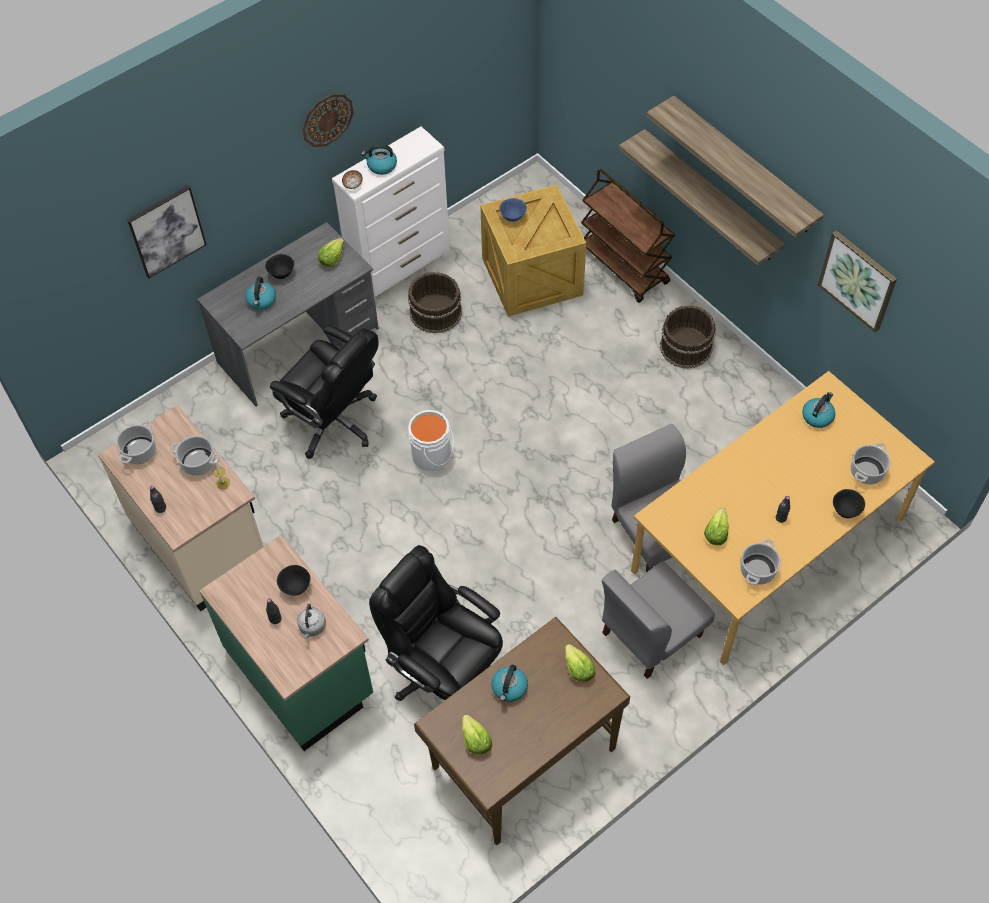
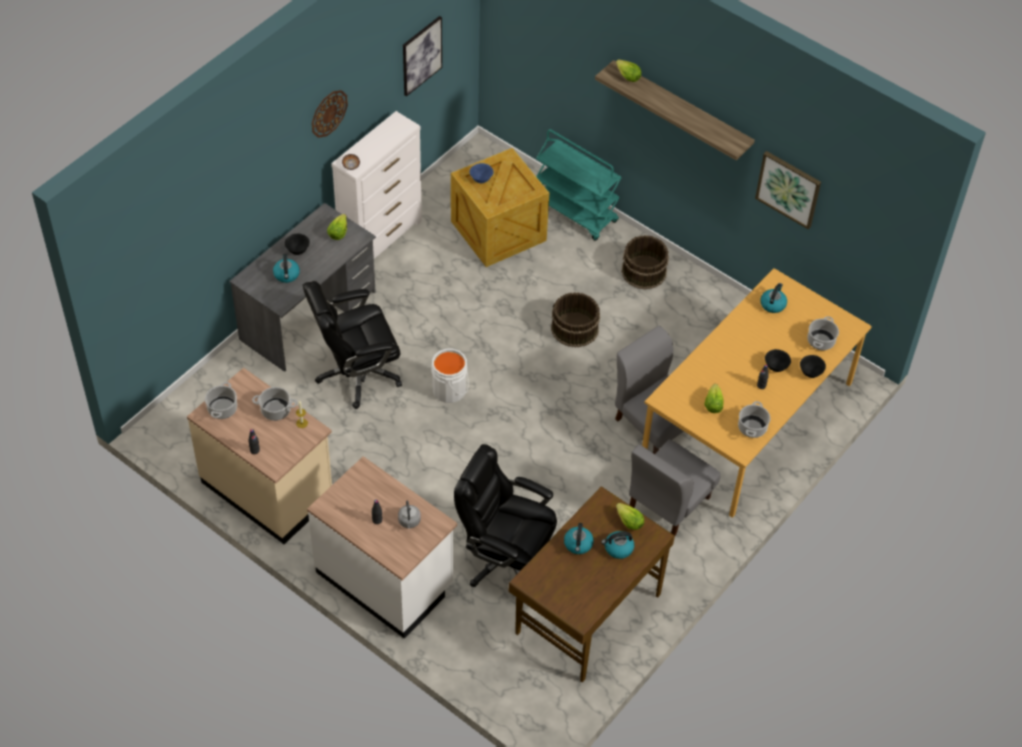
camera: 15 degrees left, 5 degrees down
(167, 231) = (213, 222): picture -> picture (421, 55)
(295, 587) = (387, 493): black bowl -> black bowl (776, 367)
(301, 673) = (385, 579): green counter -> white counter
(334, 421) = (357, 374): black office chair -> black office chair turned 135 degrees clockwise
(381, 166) = (371, 148): kettle -> kettle (618, 548)
(435, 312) = (421, 272): brown bucket -> brown bucket (574, 329)
(475, 740) = (561, 586): lettuce -> lettuce (627, 76)
(623, 266) = (575, 212): brown cart -> turquoise cart
(710, 196) = (652, 139): shelf -> none

